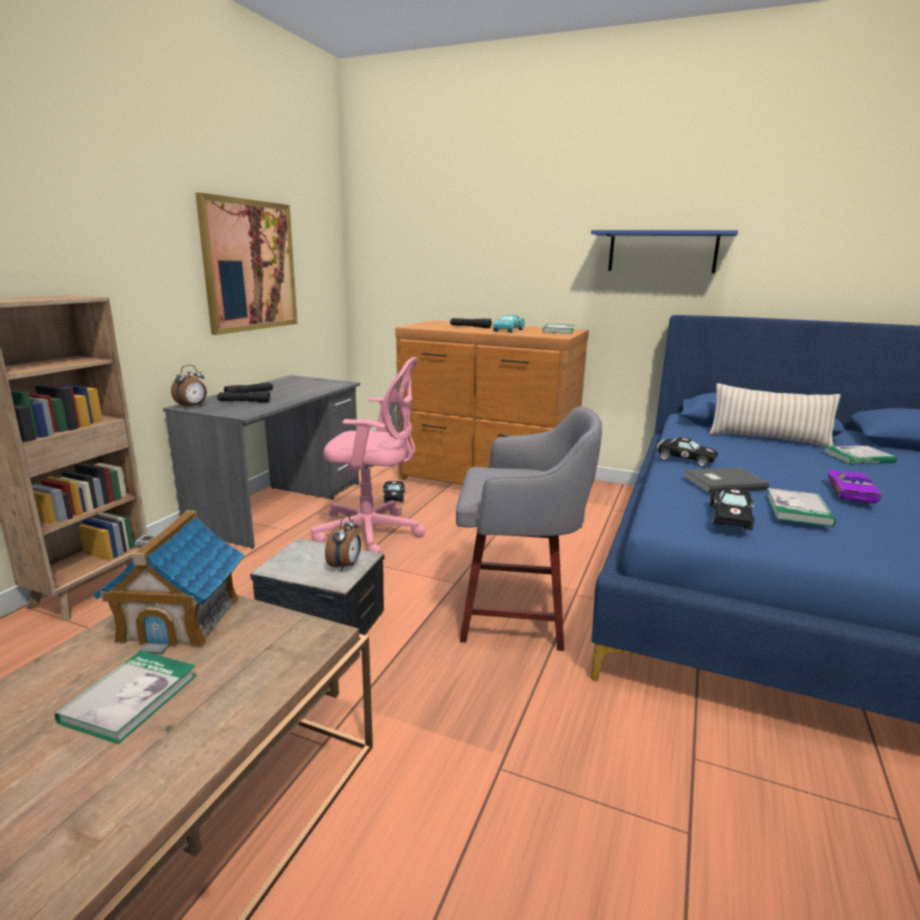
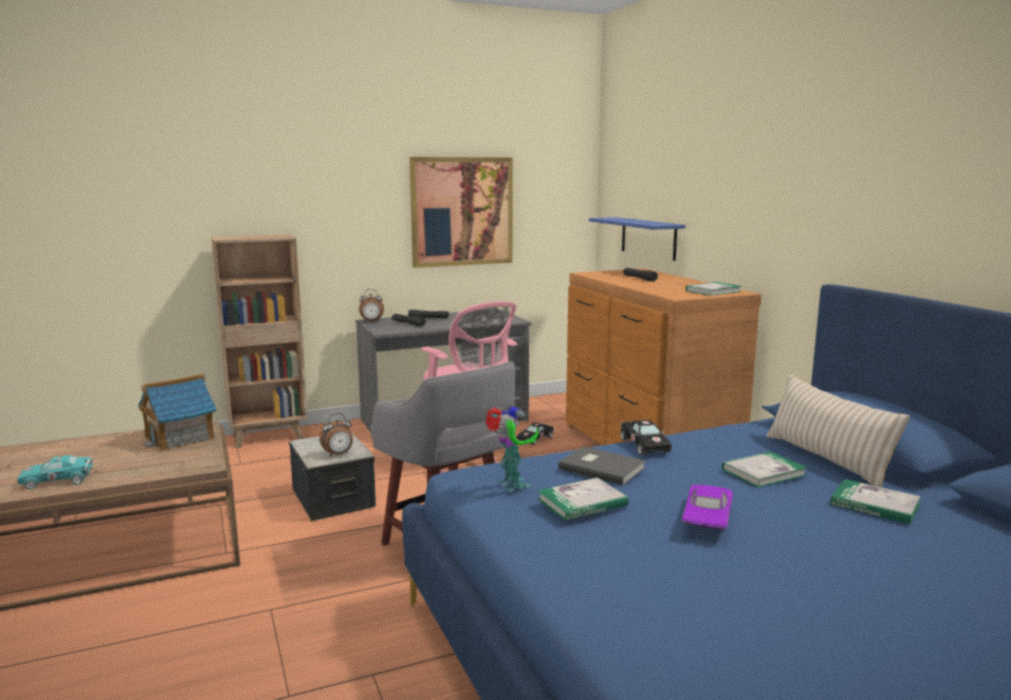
camera: 45 degrees right, 5 degrees down
(130, 698) = (108, 457): book -> book (763, 472)
(508, 330) = (660, 285): turquoise toy car -> turquoise toy car (60, 480)
(662, 252) = (834, 203): blue shelf -> blue shelf (648, 238)
(730, 516) = (511, 485): black toy car -> toy robot
(853, 492) = (704, 516): purple toy car -> purple toy car turned 135 degrees clockwise

